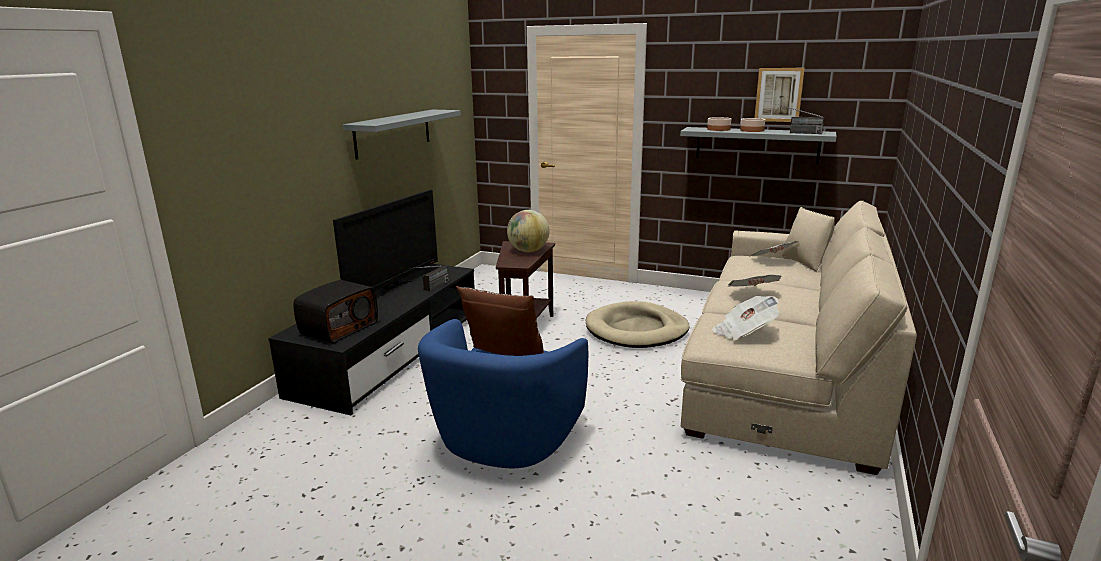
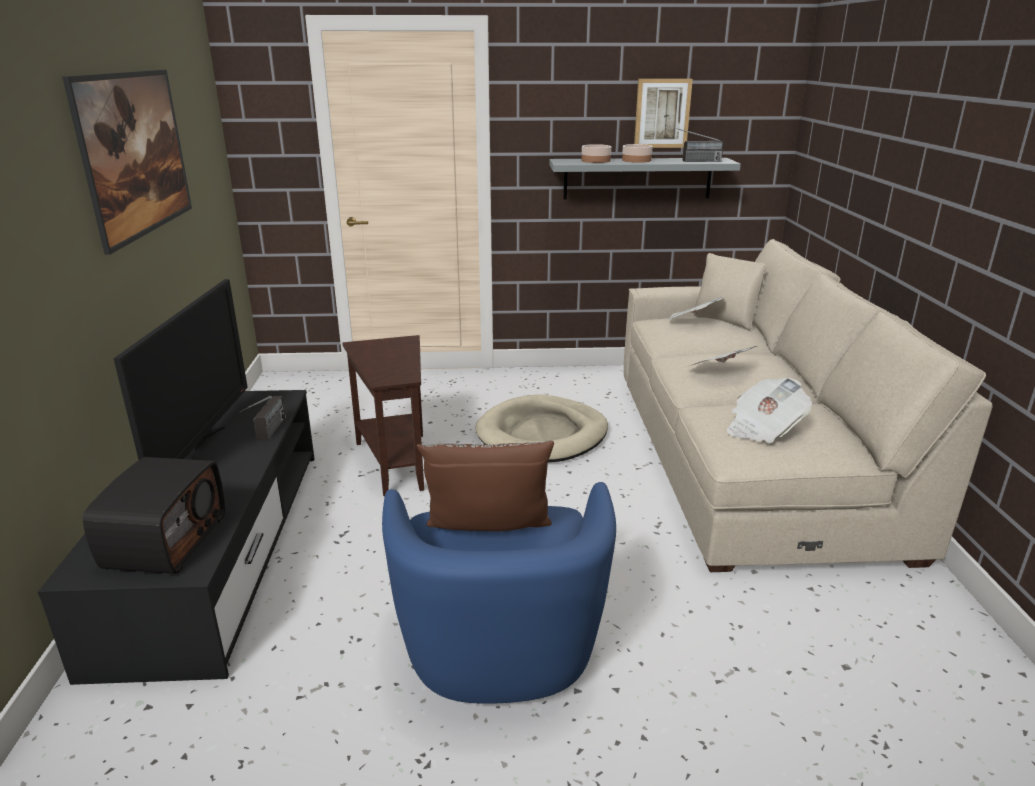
camera: 25 degrees left, 5 degrees up
(393, 133) = (143, 192): grey shelf -> picture
(528, 251) = (394, 353): globe -> none

